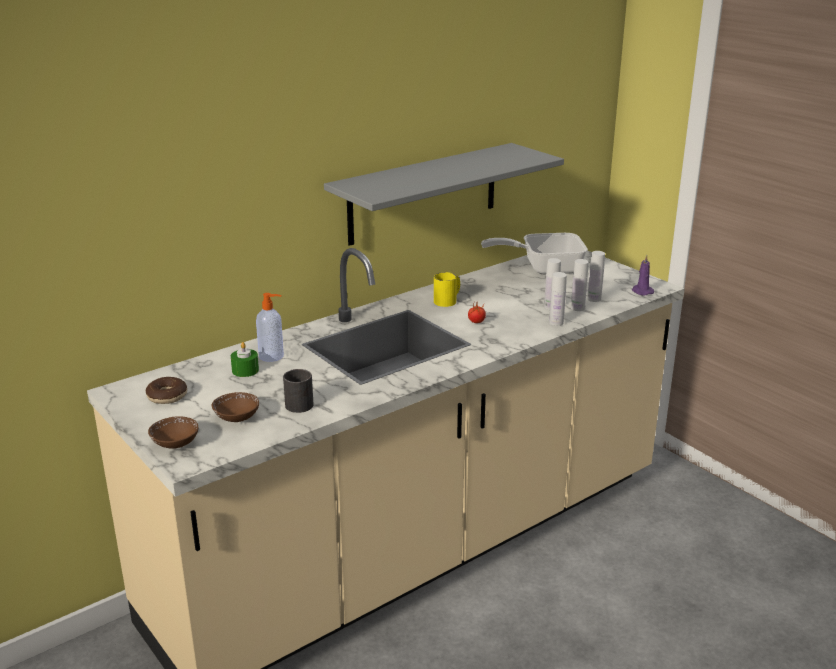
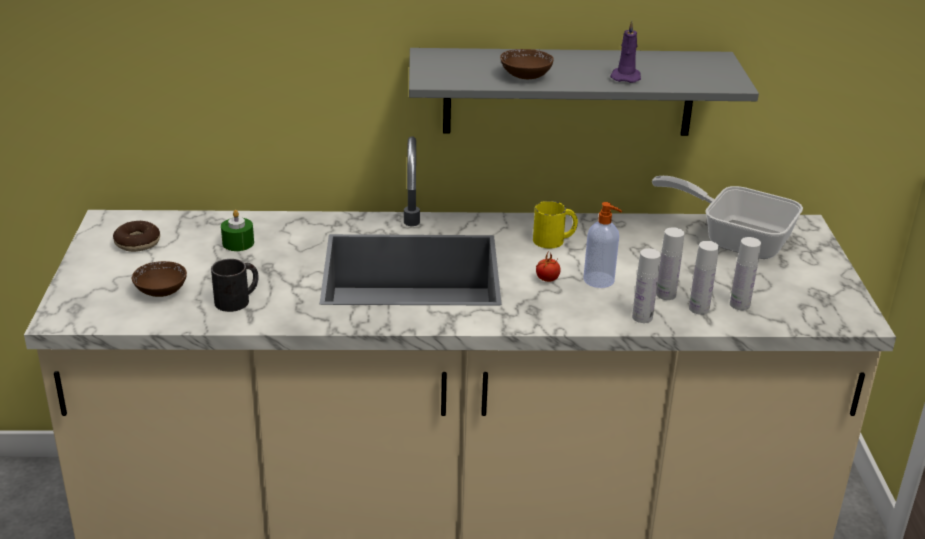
camera: 35 degrees right, 5 degrees up
(175, 443) = (78, 295): brown bowl -> brown bowl (525, 76)
(272, 356) = (283, 237): soap dispenser -> soap dispenser (599, 280)
(641, 291) = (823, 318): purple candle -> purple candle (625, 77)

